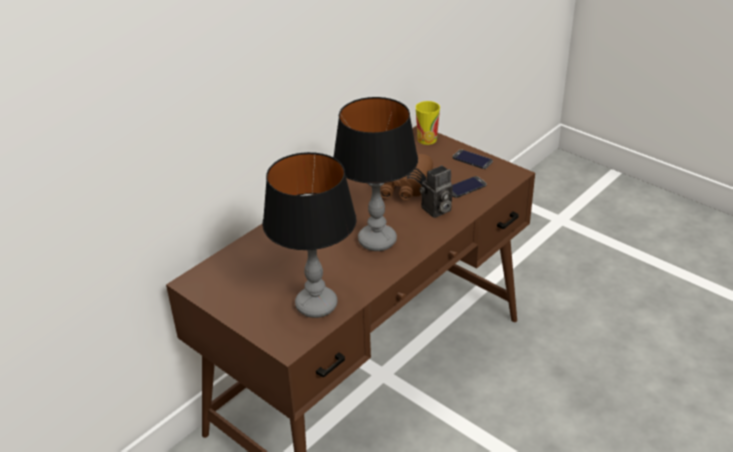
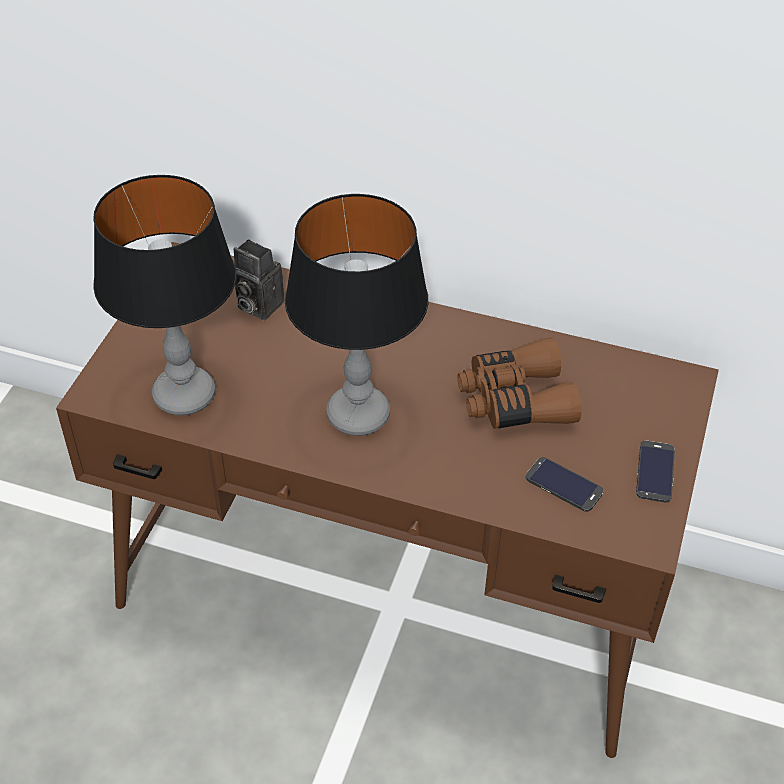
camera: 65 degrees right, 10 degrees up
(427, 139) = (677, 394): cup -> none
(436, 210) = (474, 463): camera -> camera (257, 305)

